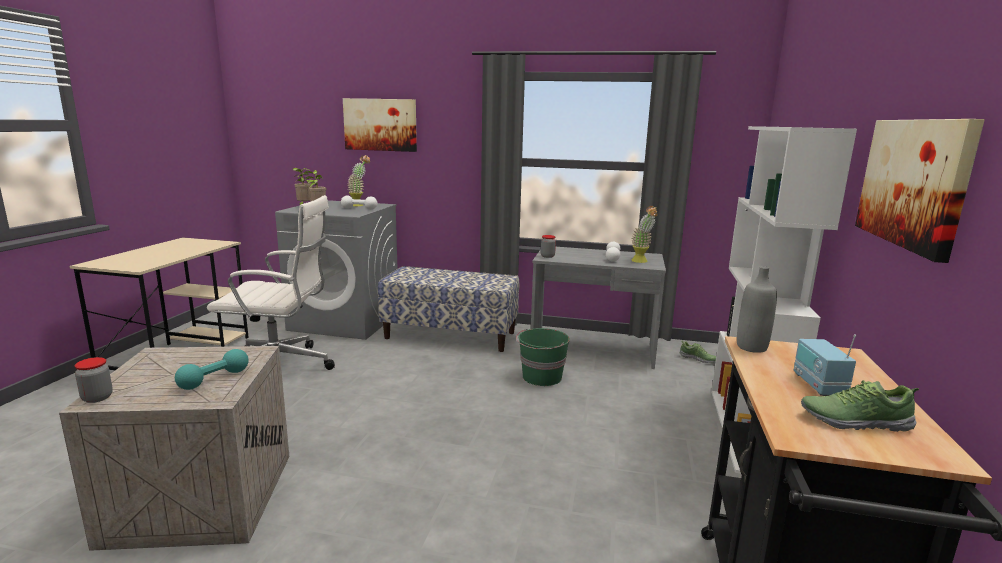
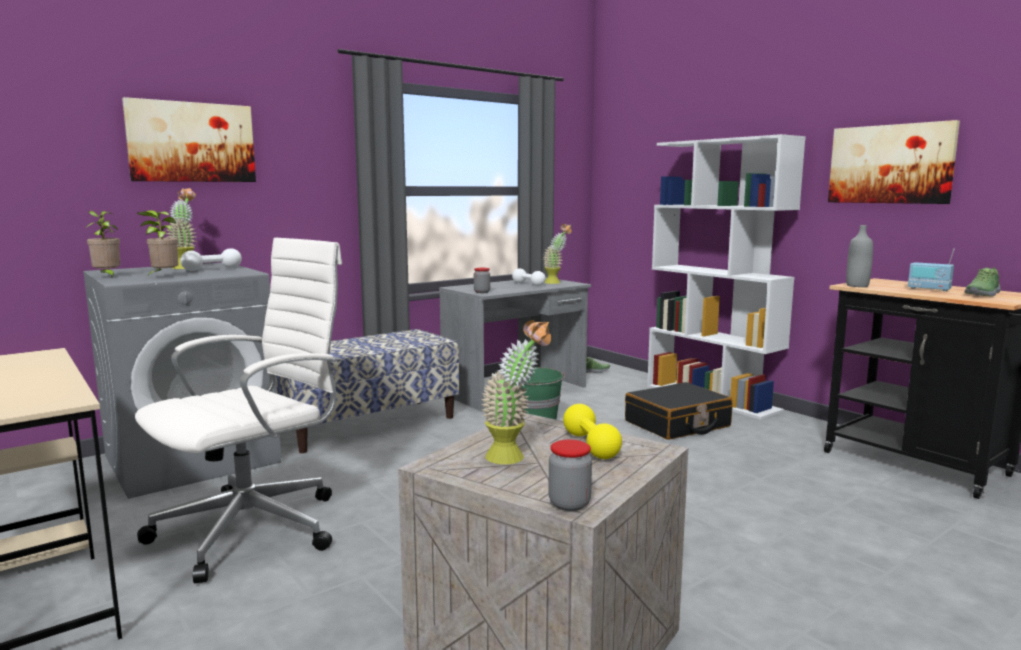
camera: 50 degrees left, 5 degrees down
(177, 366) = (515, 458): none -> potted plant
(214, 379) = (590, 446): turquoise dumbbell -> yellow dumbbell
(638, 433) = (677, 424): none -> black suitcase

